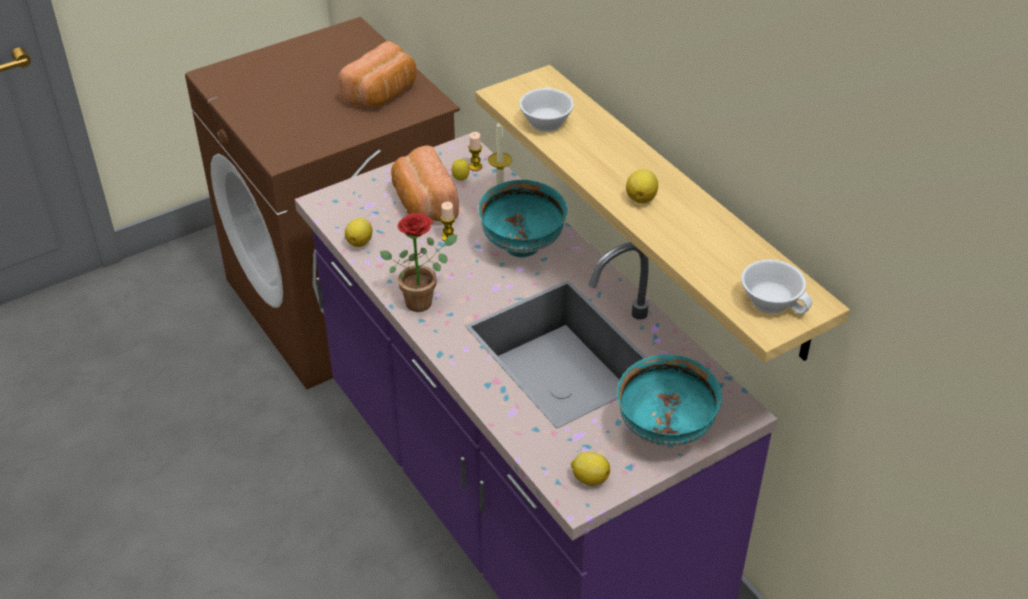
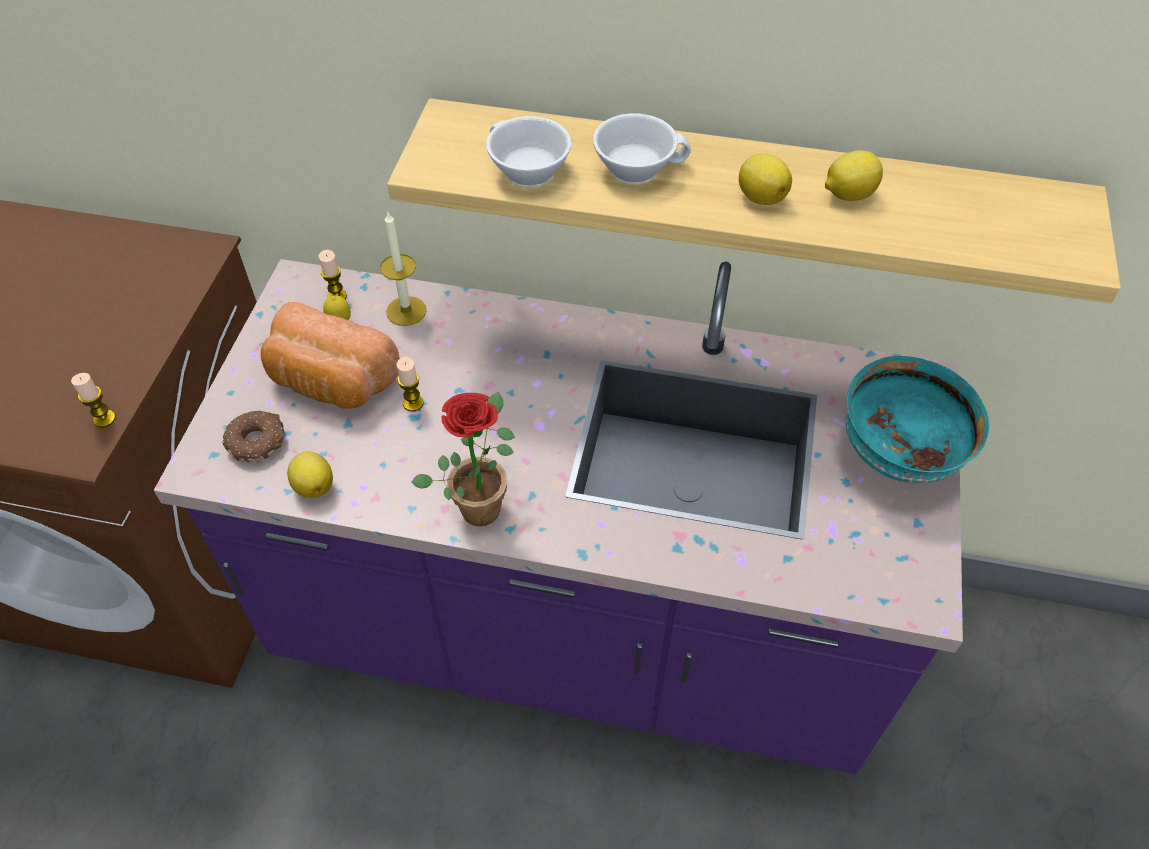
camera: 45 degrees left, 10 degrees up
(305, 153) = (104, 419): none -> candle
(359, 207) = (258, 441): none -> donut
(383, 94) = (118, 276): bread -> none
(523, 247) = (508, 356): turquoise bowl -> none
(589, 478) = (903, 569): lemon -> lemon (847, 194)
(773, 300) = (1041, 225): white cup -> white cup (636, 166)

